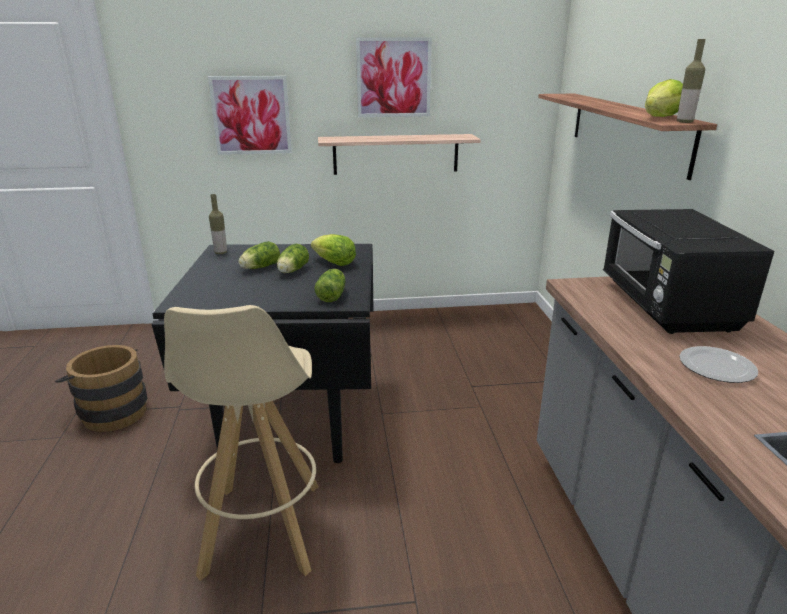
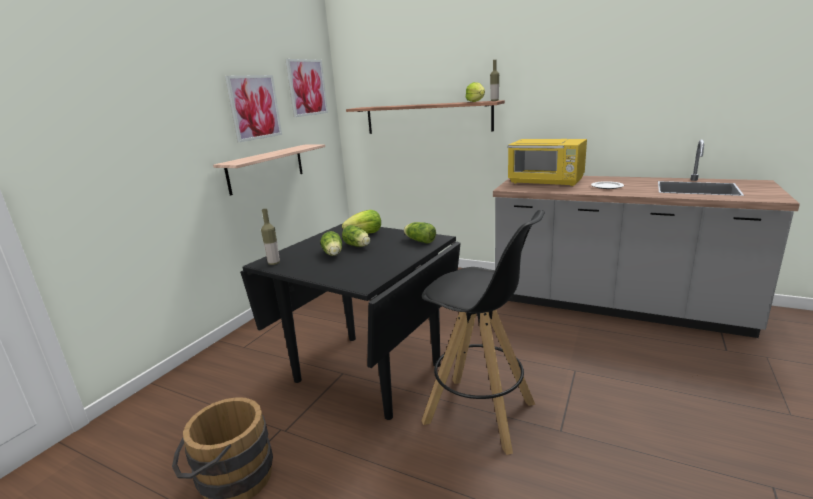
camera: 55 degrees left, 5 degrees down
(251, 115) = (155, 154): picture -> picture (307, 87)
(262, 529) = (480, 413): beige stool -> black stool
(667, 306) = (546, 182): black microwave -> yellow microwave

